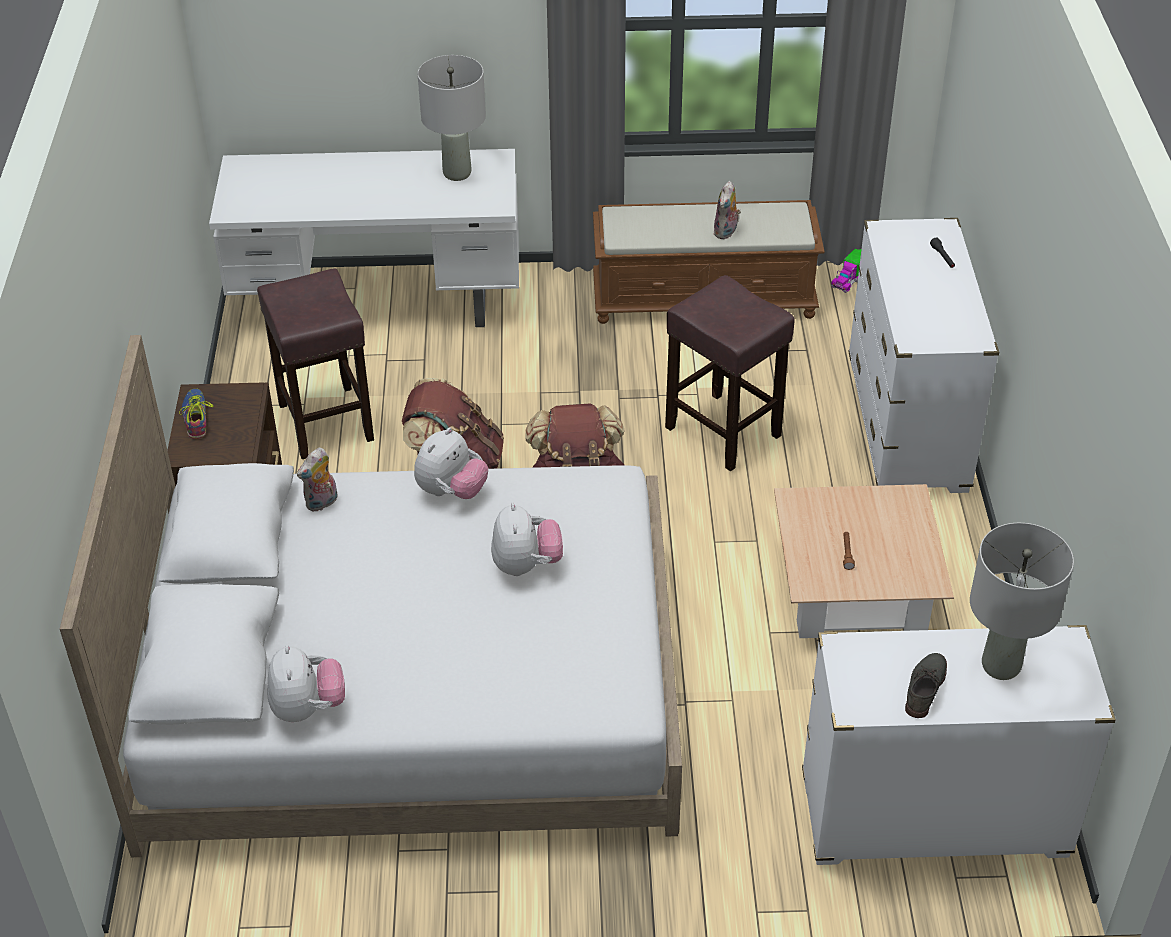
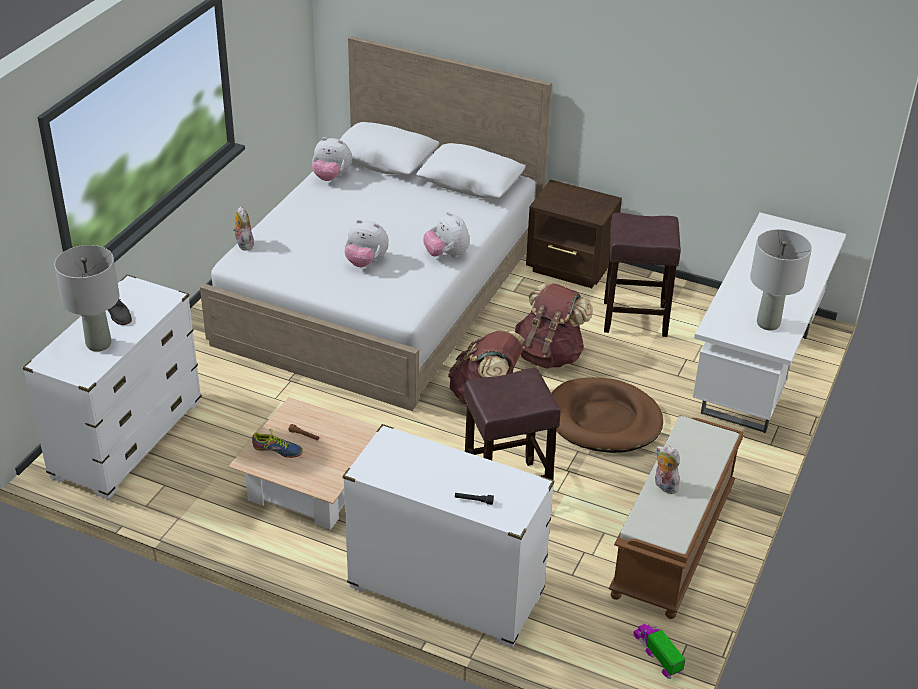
camera: 115 degrees right, 5 degrees down
(196, 418) = (586, 196): shoe -> shoe (277, 450)
(322, 503) = (473, 212): plush toy -> plush toy (243, 244)
(550, 393) = (603, 420): none -> brown dog bed

